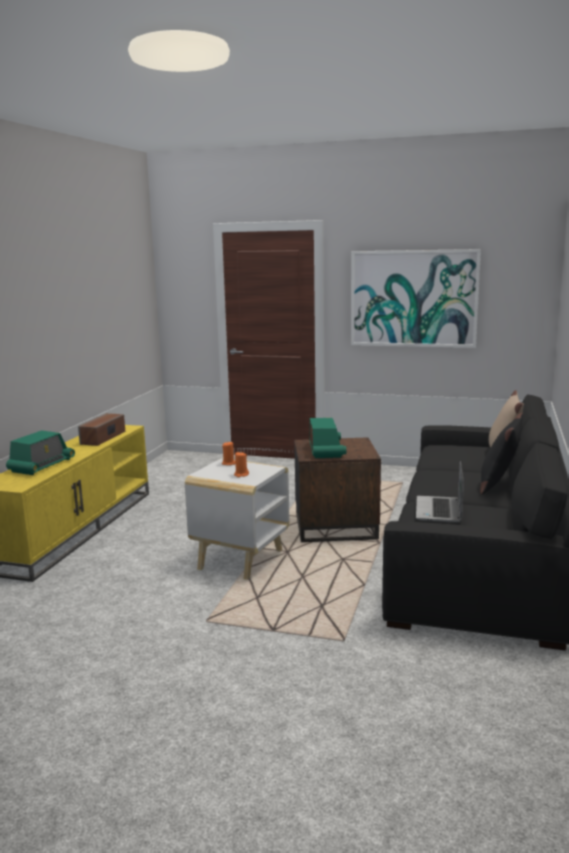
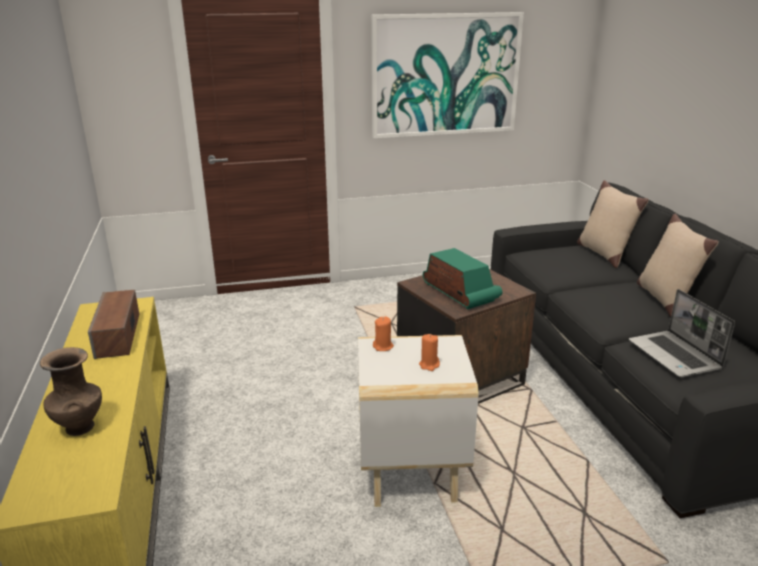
camera: 30 degrees left, 10 degrees up
(41, 465) = (79, 427): radio -> brown vase
(499, 484) = (665, 299): black pillow -> beige pillow

